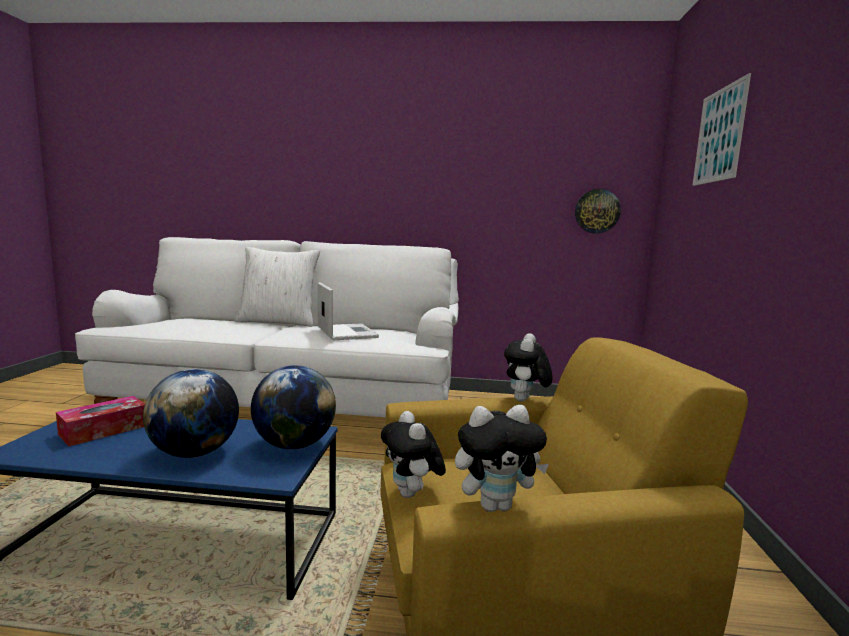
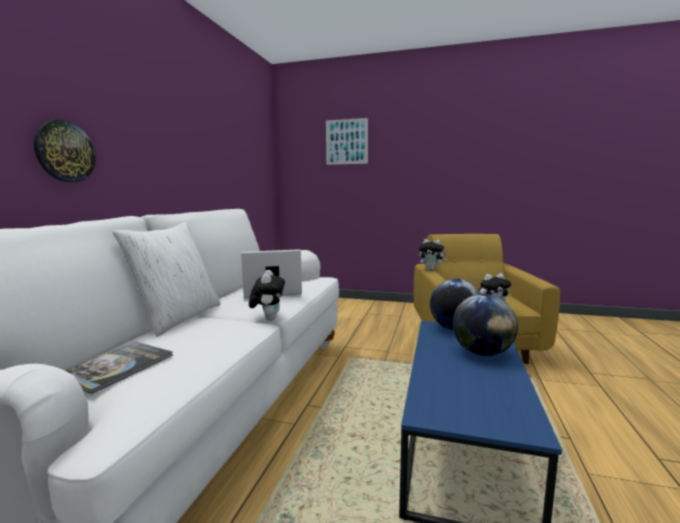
camera: 80 degrees left, 0 degrees up
(104, 430) = (461, 395): tissue box -> none
(178, 319) = (117, 367): none -> book
(496, 505) = (536, 279): plush toy -> plush toy (268, 319)
(597, 211) = (261, 177): wall clock -> wall clock (65, 151)

